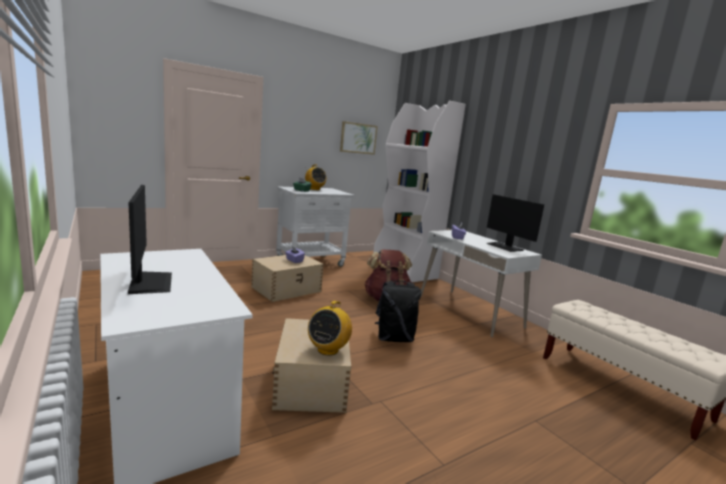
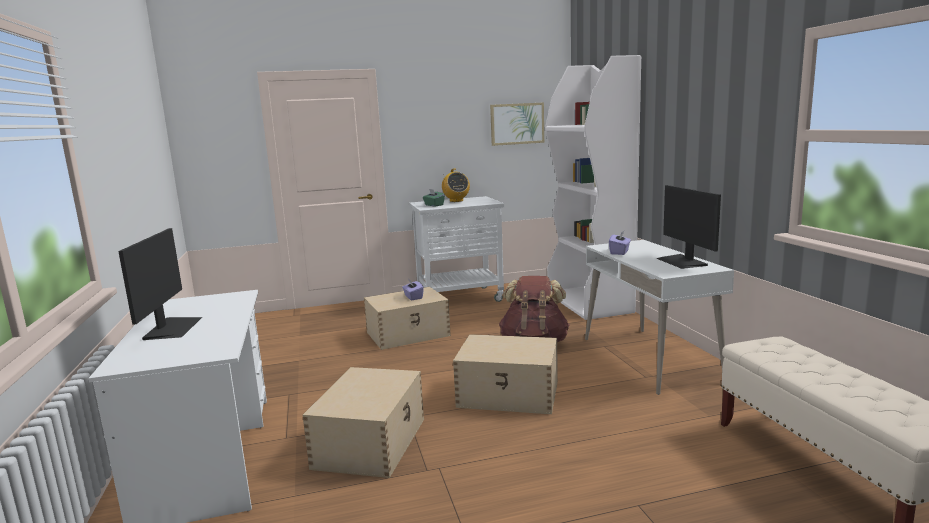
camera: 20 degrees right, 0 degrees up
(328, 349) = (371, 402): radio -> none
(394, 338) = (509, 394): black backpack -> beige storage box

